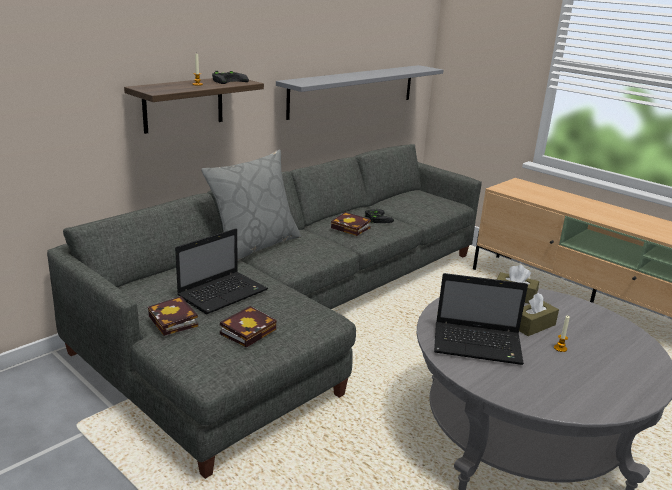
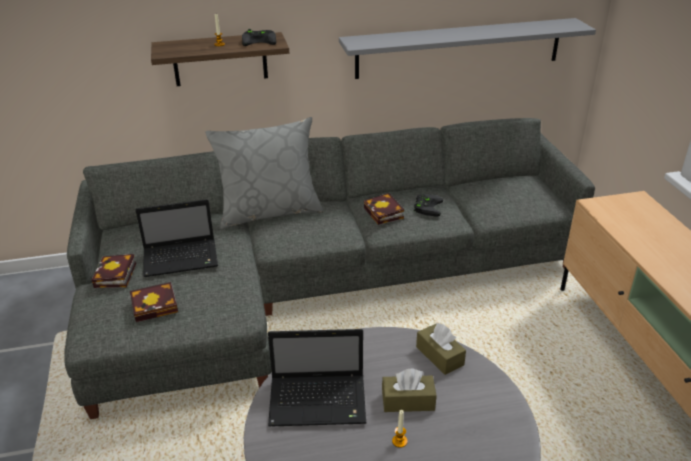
camera: 35 degrees right, 10 degrees up
(479, 345) = (320, 401): laptop -> laptop turned 45 degrees counterclockwise

